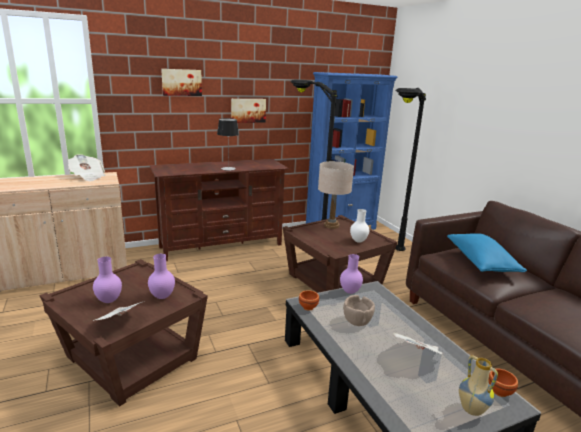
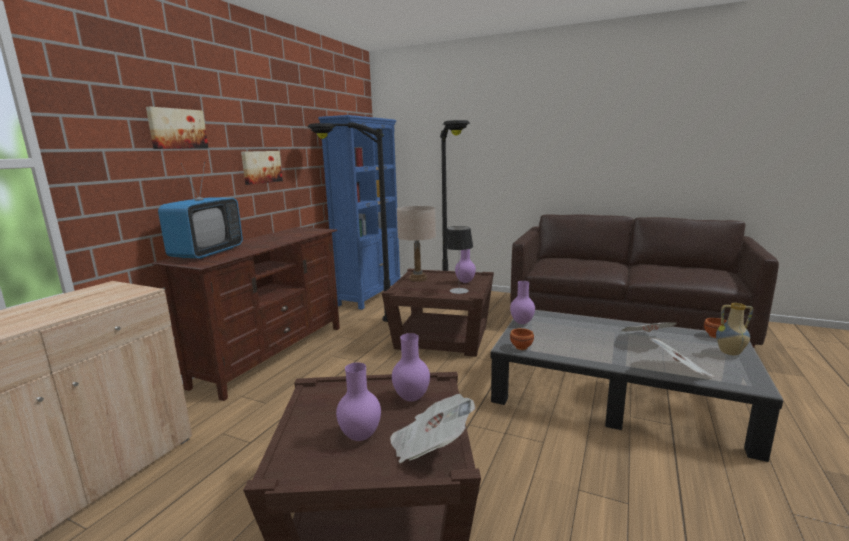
camera: 40 degrees left, 5 degrees down
(88, 177) = (78, 296): newspaper -> newspaper (679, 371)
(181, 166) = (207, 253): none -> television
(228, 168) = (275, 242): table lamp -> table lamp (459, 291)
(357, 321) = (571, 339): brown bowl -> none
(359, 241) = (465, 282): white vase -> purple vase
(481, 262) = (578, 263): blue pillow -> none

